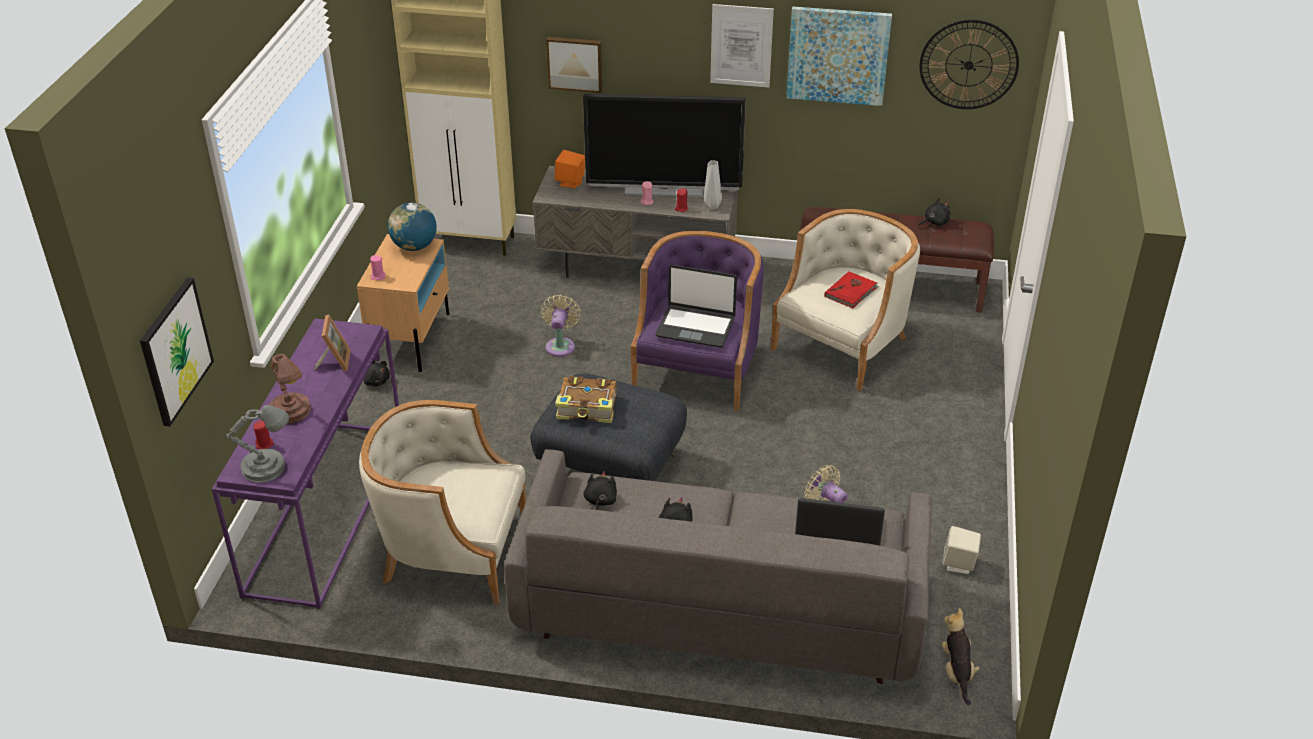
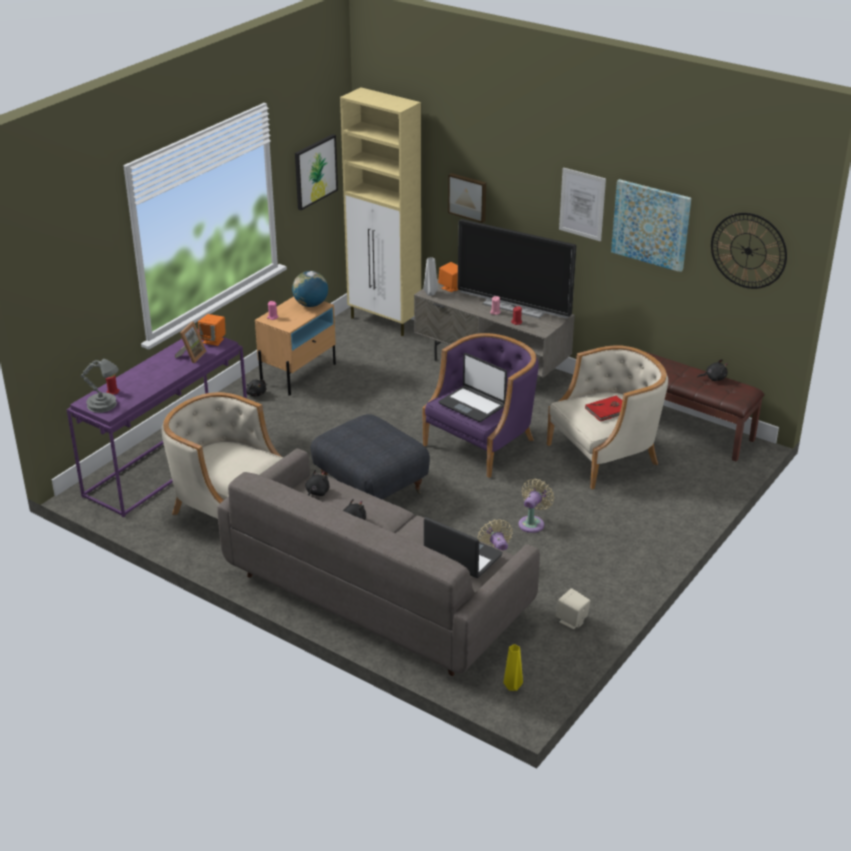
camera: 25 degrees right, 5 degrees down
(175, 351) = (64, 310): picture -> picture (315, 171)
(291, 412) = (142, 378): brown table lamp -> none
(348, 332) = (213, 341): none -> orange speaker
(560, 345) = (396, 403): beige fan -> beige fan (532, 523)
(588, 408) = (355, 435): book -> none
(712, 207) = (540, 326): grey vase -> grey vase (430, 294)
(956, 672) = (512, 686): plush toy -> yellow vase

